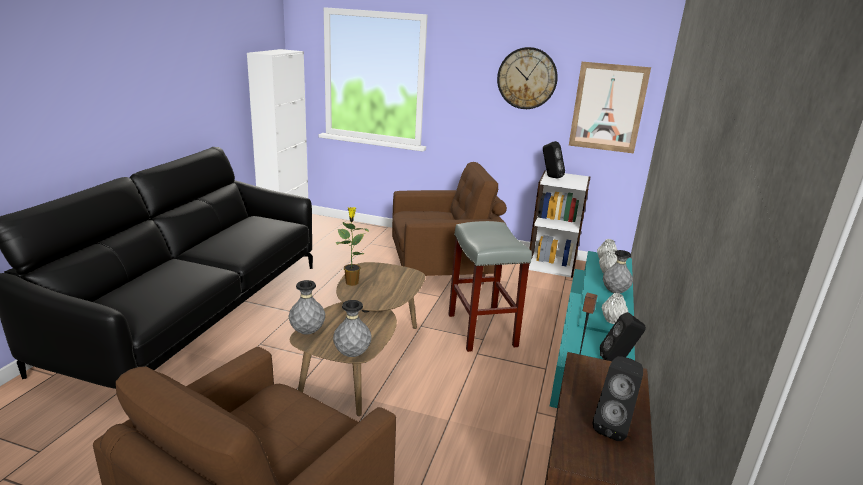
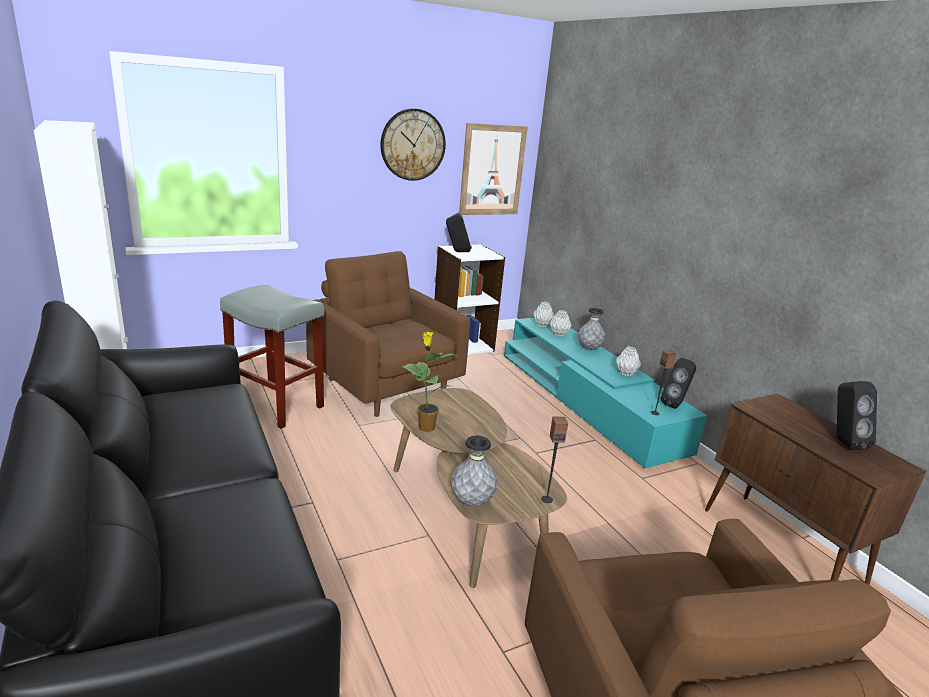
camera: 45 degrees left, 0 degrees up
(352, 354) = (547, 499): grey vase -> speaker
(443, 270) = (385, 386): brown armchair -> brown armchair turned 75 degrees counterclockwise
(482, 330) = (508, 430): grey stool -> grey stool (277, 405)

